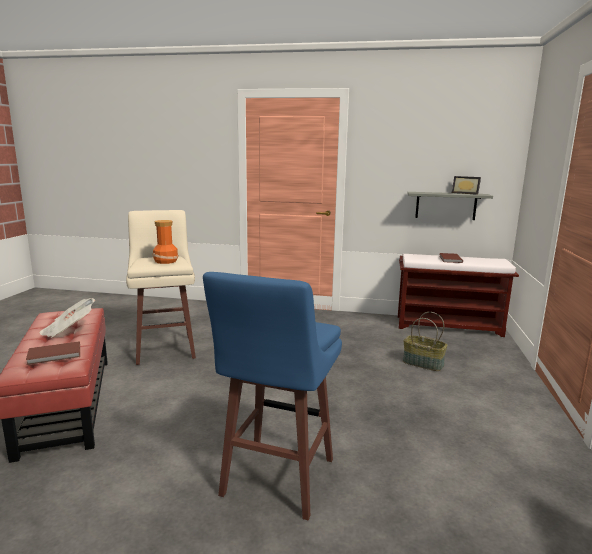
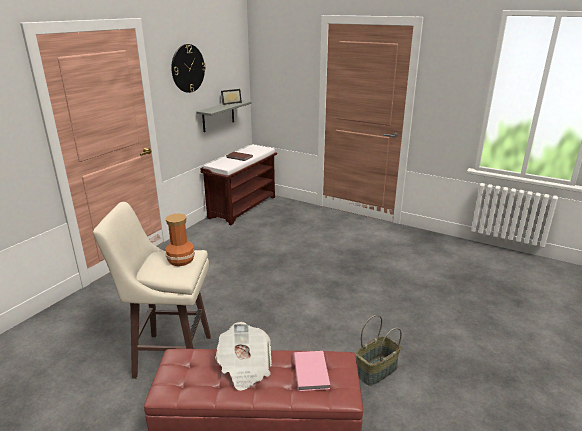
camera: 70 degrees left, 10 degrees up
(55, 355) = (312, 371): brown book -> pink book
(276, 479) = (405, 320): blue stool -> none
(404, 143) = (187, 68): none -> wall clock
(422, 363) = (293, 234): basket -> basket (376, 371)

